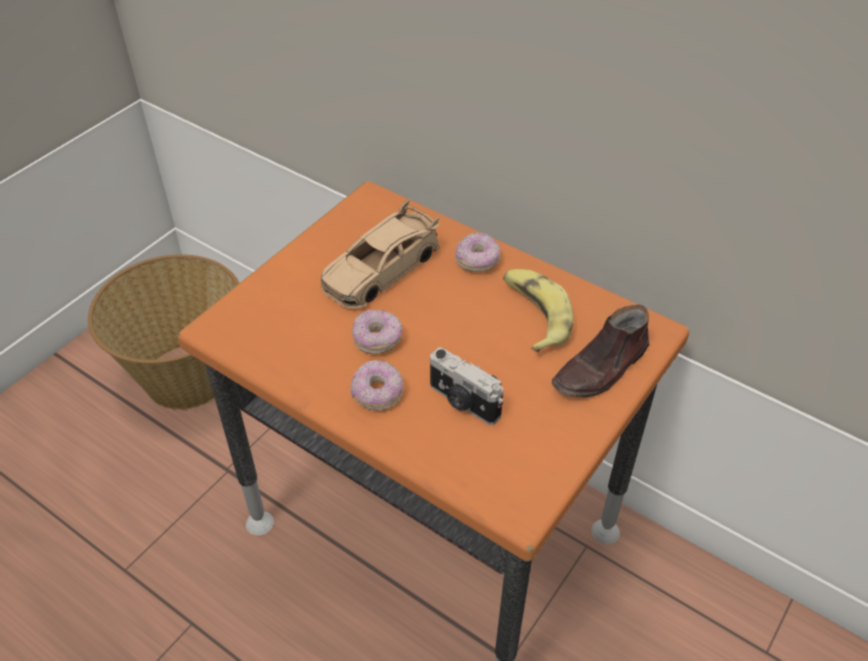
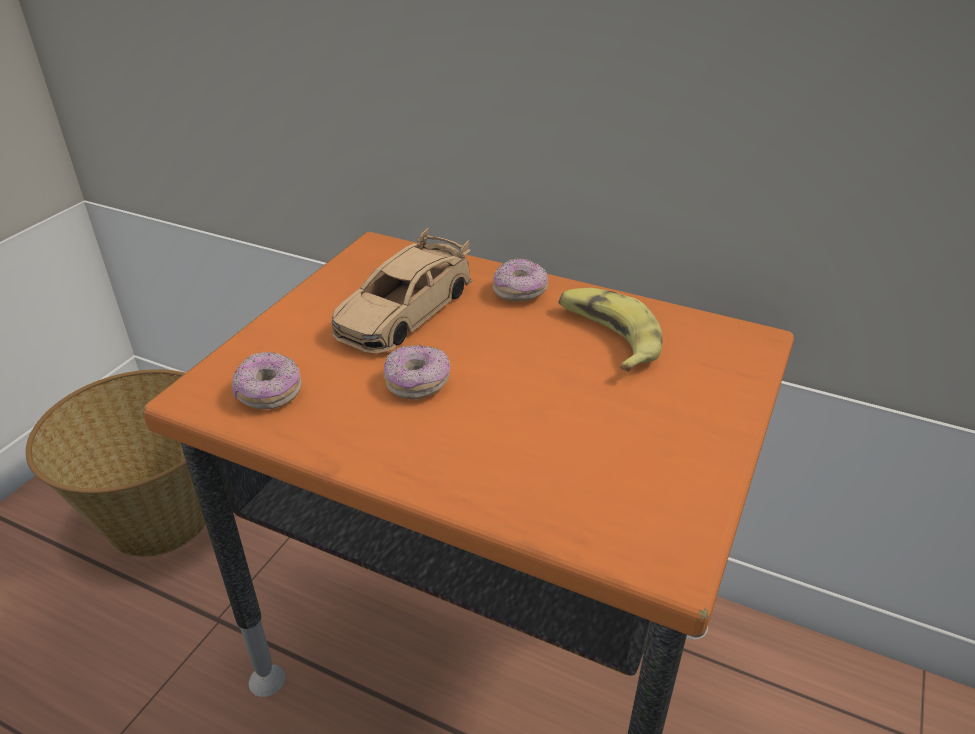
camera: 10 degrees left, 10 degrees down
(377, 393) = (432, 444): donut -> donut (269, 393)
(463, 402) = (550, 441): camera -> none
(601, 368) = (710, 383): brown shoe -> none

